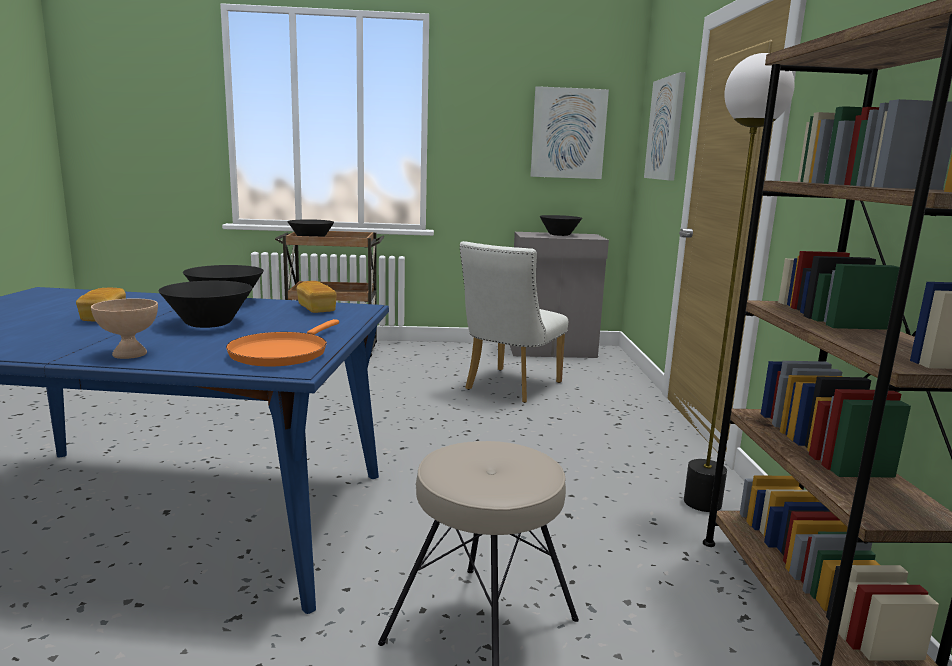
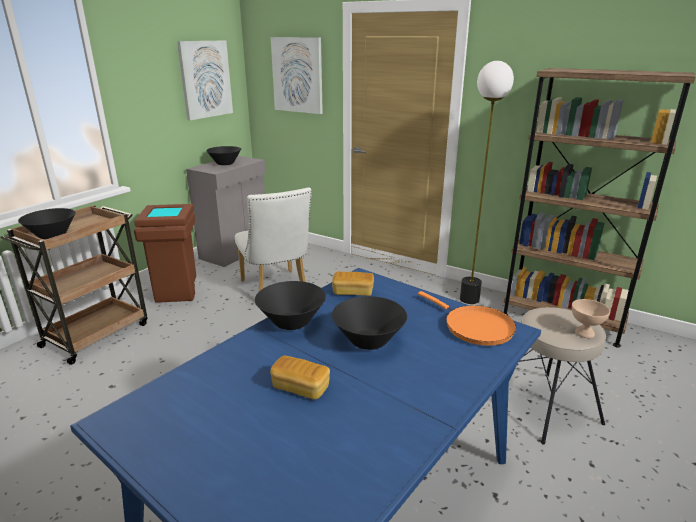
camera: 55 degrees left, 10 degrees up
(130, 354) = (446, 385): beige bowl -> beige bowl (584, 333)
(435, 356) = (178, 293): none -> brown trash can

